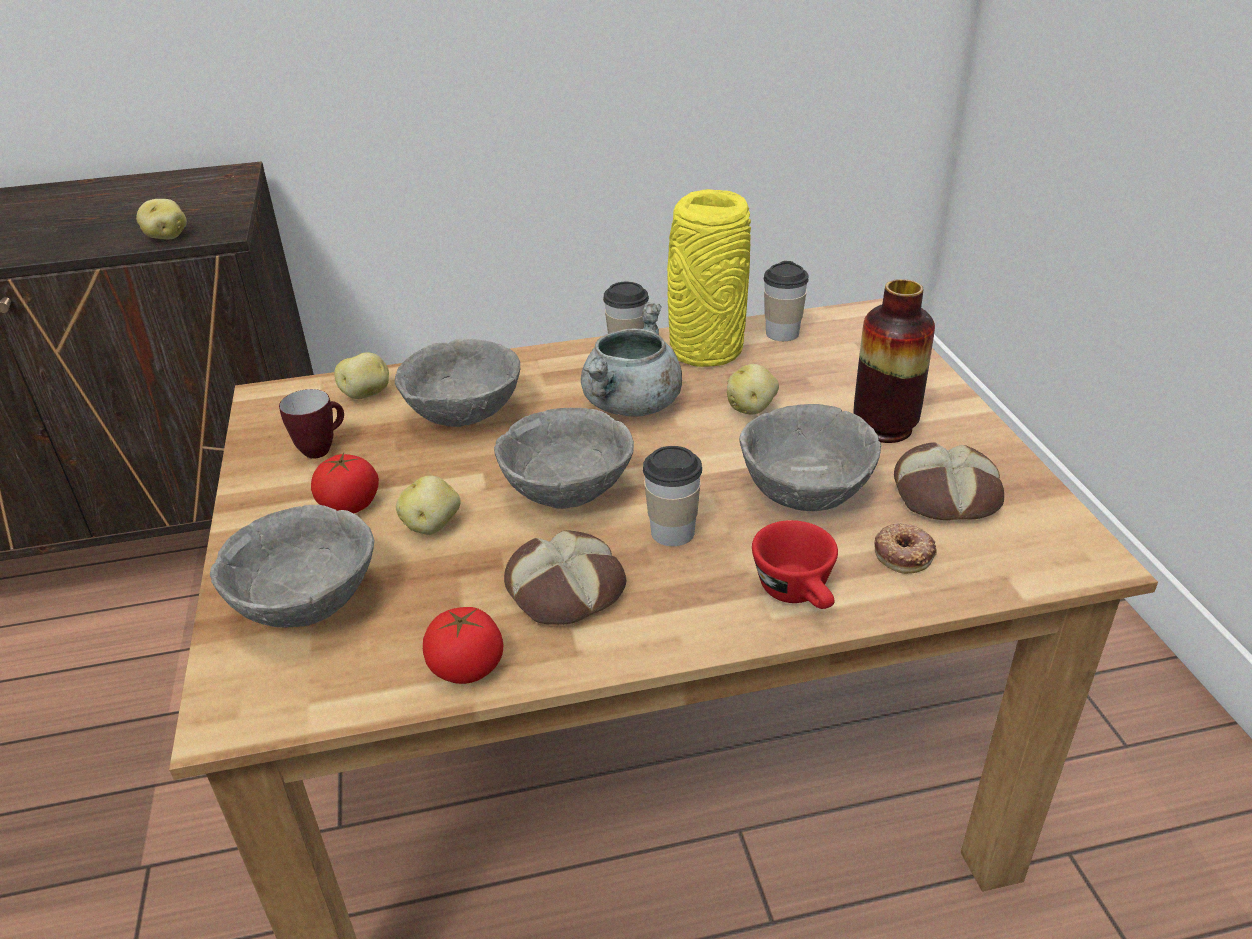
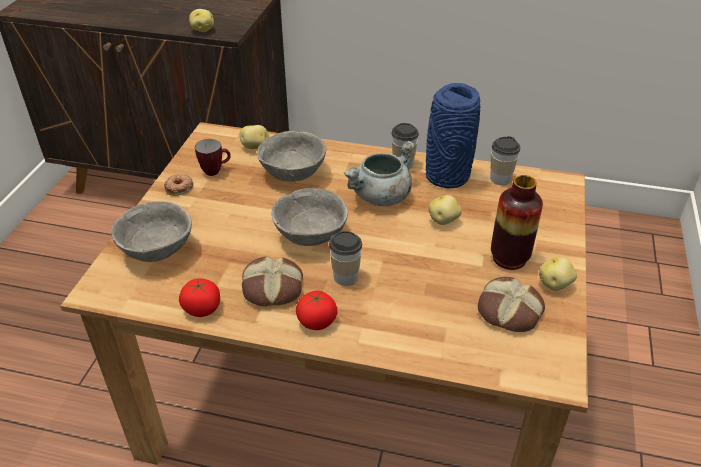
camera: 25 degrees right, 5 degrees up
(349, 505) = (207, 206): tomato -> tomato (316, 322)
(432, 525) = (236, 230): potato -> potato (555, 284)
(704, 350) = (446, 176): yellow vase -> blue vase
(799, 594) = (381, 335): red cup -> none
(806, 492) = (432, 280): grey bowl -> none
(904, 553) = (456, 334): donut -> donut (179, 187)

